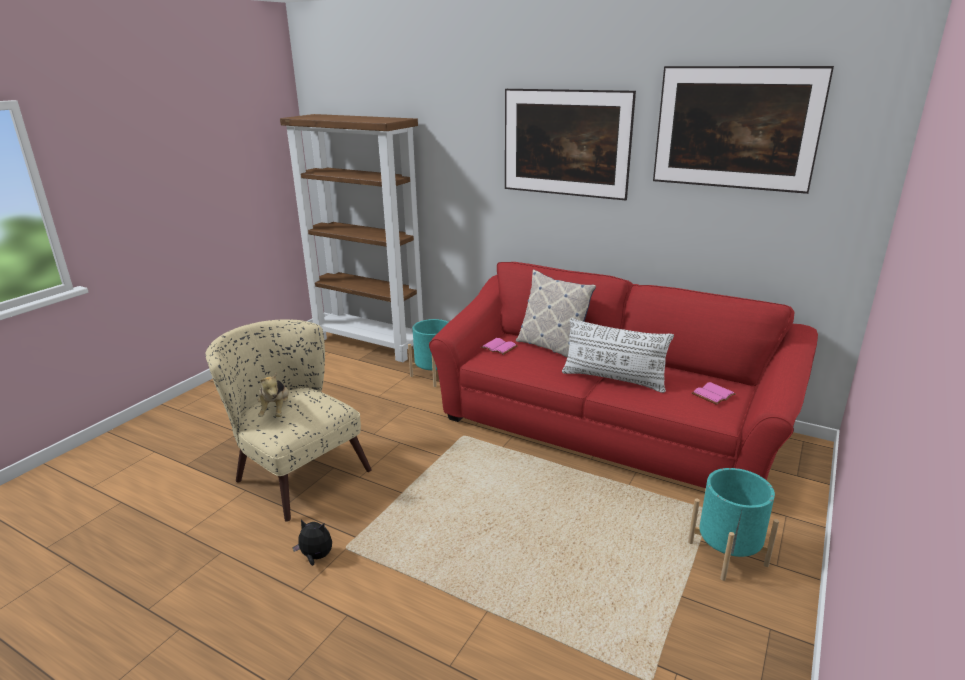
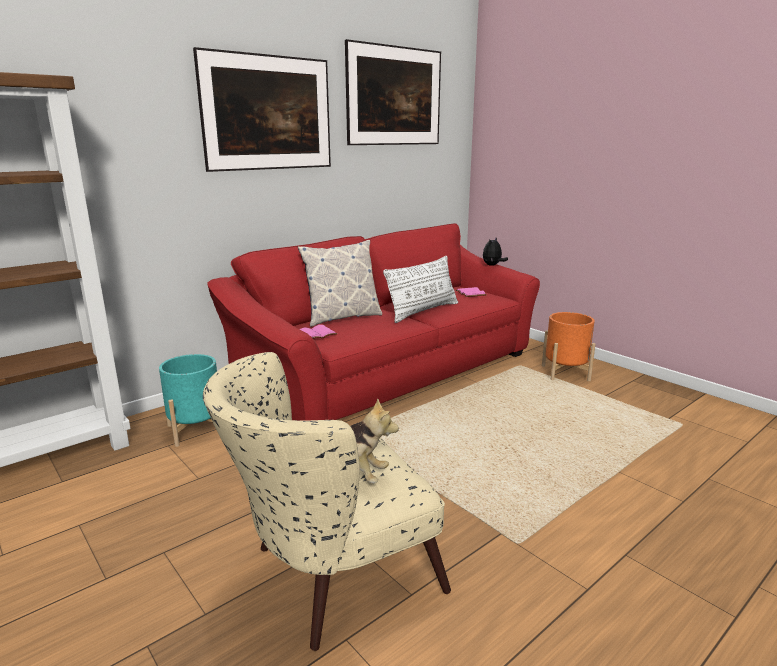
camera: 70 degrees left, 5 degrees down
(316, 557) = (529, 570): plush toy -> plush toy (492, 265)
(727, 554) = (565, 373): turquoise planter -> orange planter

